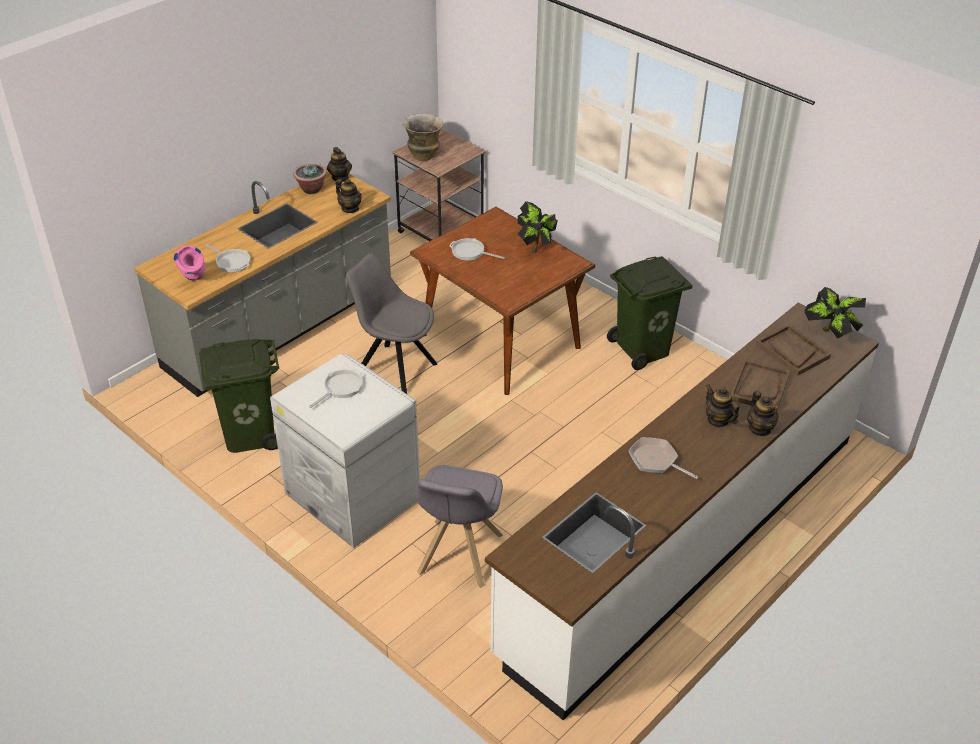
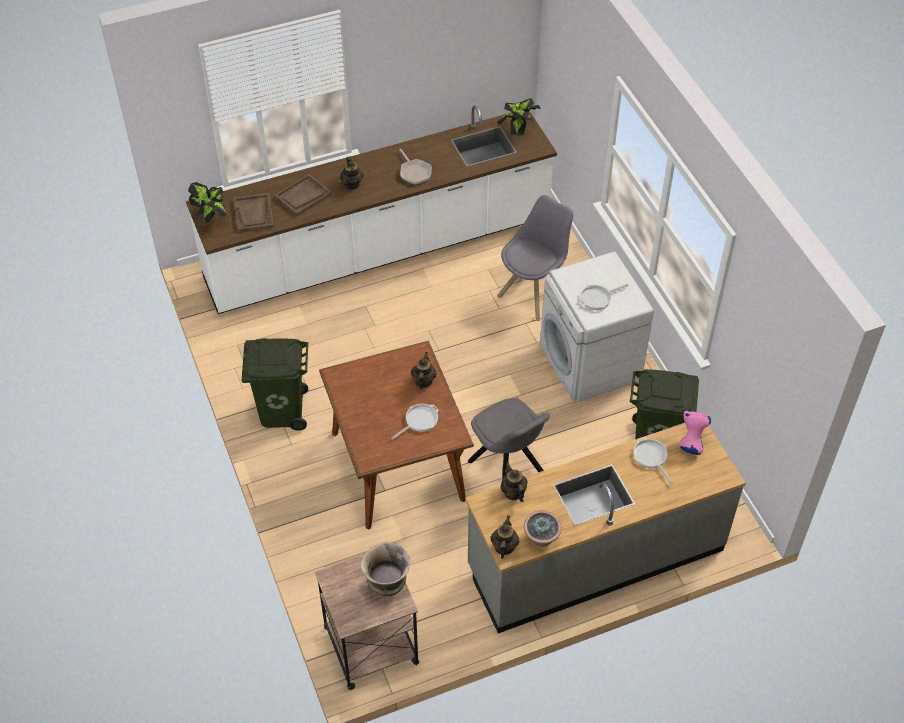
camera: 155 degrees left, 10 degrees up
(470, 252) = (419, 421): frying pan -> frying pan turned 90 degrees counterclockwise
(536, 247) = (357, 405): potted plant -> potted plant (518, 131)
(760, 429) = (330, 170): teapot -> teapot (423, 381)

